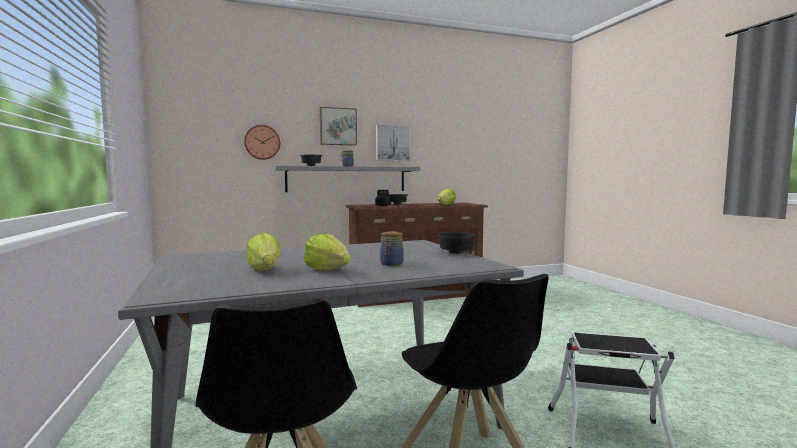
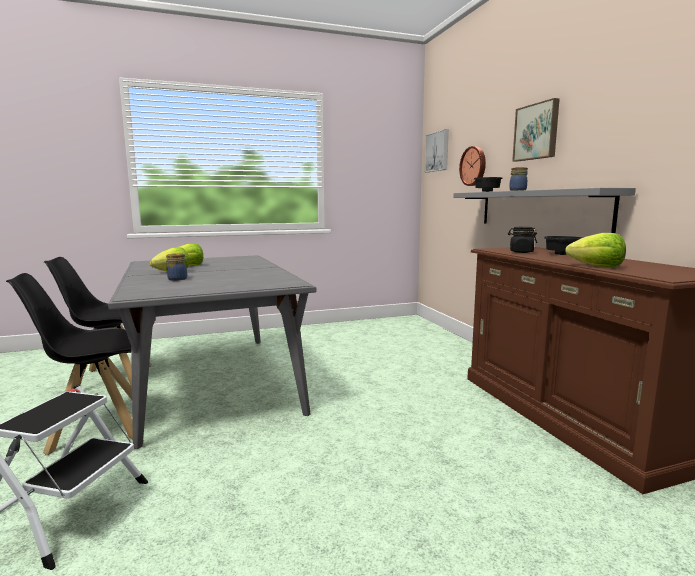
camera: 90 degrees right, 5 degrees up
(392, 143) = (606, 144): picture -> picture (438, 151)
(457, 253) = (208, 290): black bowl -> none

